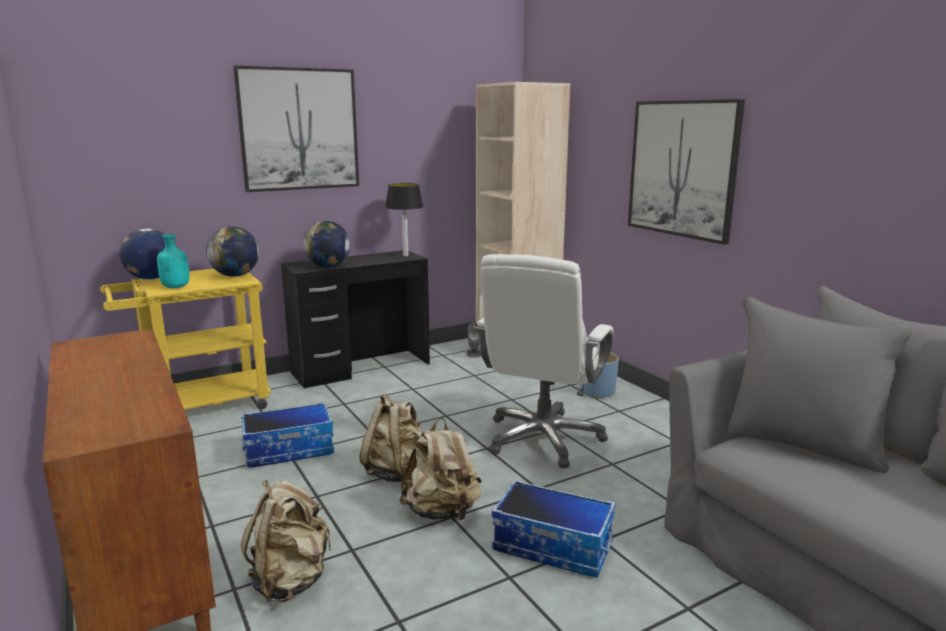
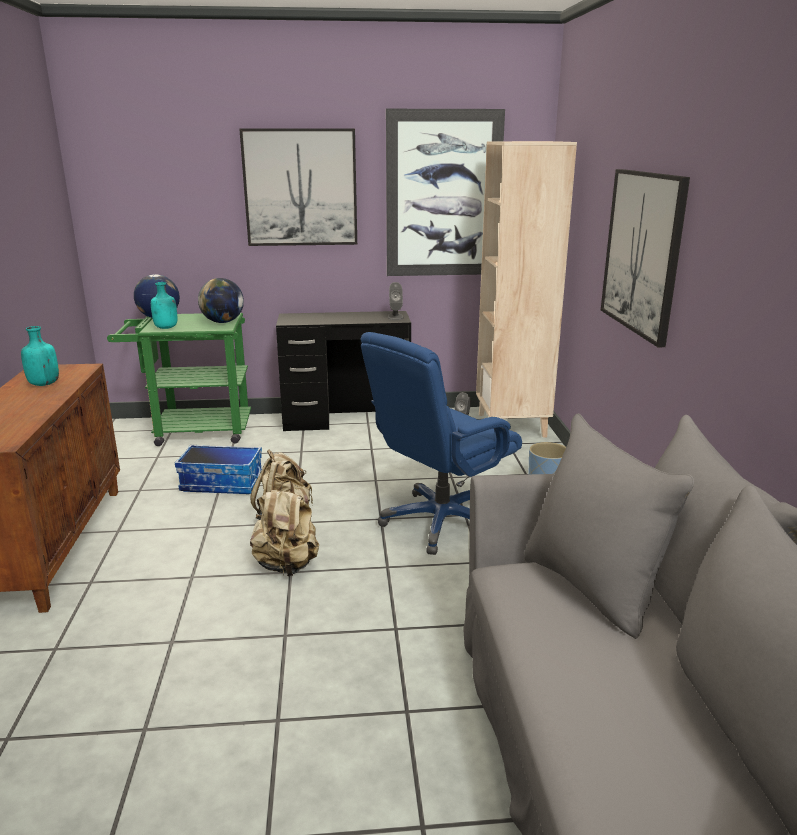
camera: 25 degrees right, 5 degrees up
(108, 358) = (43, 384): none -> turquoise bottle
(200, 406) = (193, 431): yellow cart -> green cart
(291, 580) = (130, 587): beige backpack -> none
(328, 266) = (312, 321): globe -> none
(405, 255) = (395, 317): table lamp -> grey speaker
(434, 135) = (443, 195): none -> picture
(543, 439) = (441, 522): white office chair -> blue office chair
(553, 547) = (347, 621): storage box -> none

